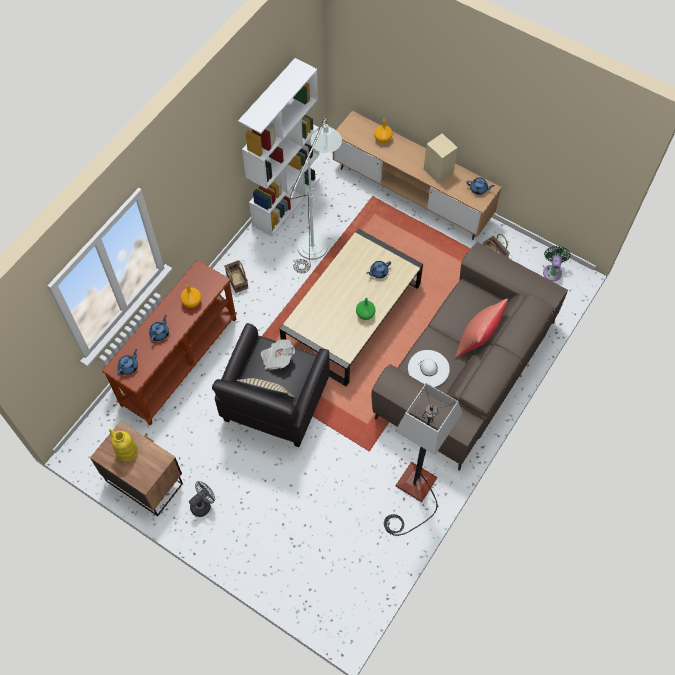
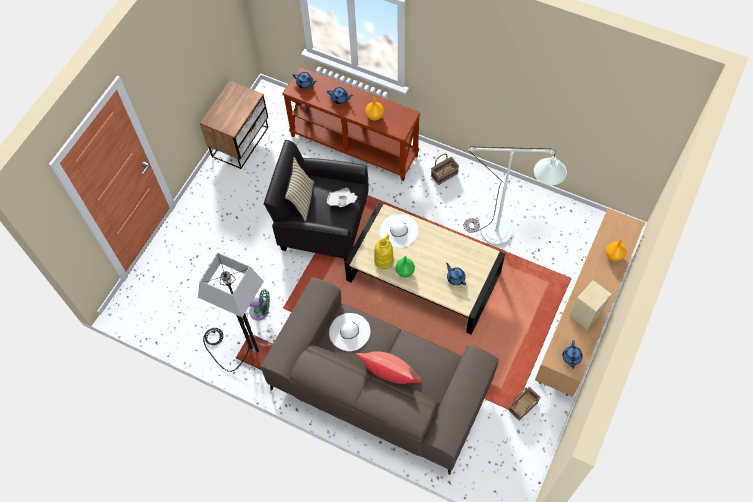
camera: 85 degrees right, 0 degrees up
(126, 452) = (236, 103): yellow vase -> yellow vase (383, 260)
(203, 504) = (223, 186): grey fan -> none
(286, 201) = (545, 201): white bookcase -> none
(318, 314) = (399, 231): none -> white hat
(552, 271) = (516, 471): green fan -> green fan (261, 311)

